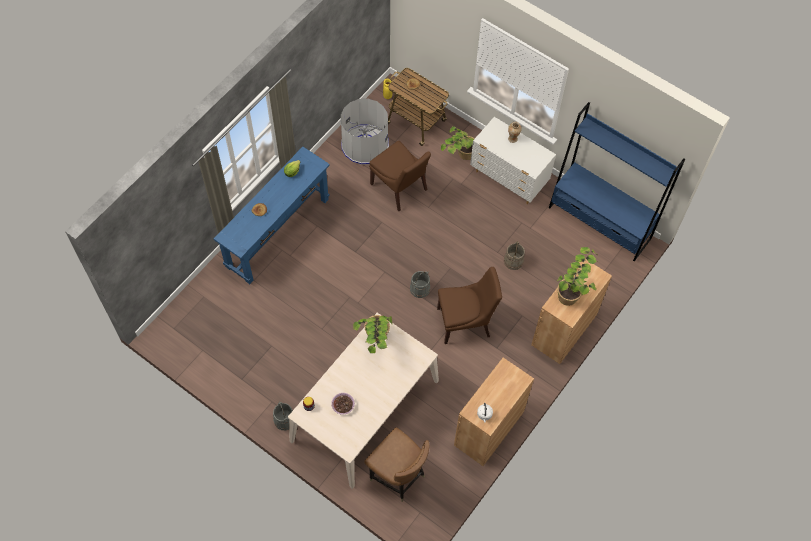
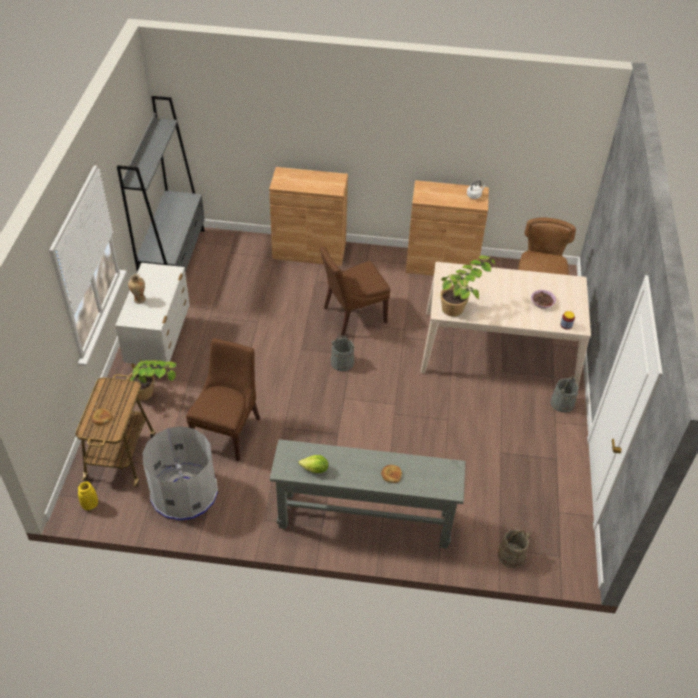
camera: 120 degrees left, 15 degrees down
(278, 232) = (365, 519): blue console table -> grey console table
(465, 322) = (352, 316): brown chair -> brown chair turned 75 degrees counterclockwise
(513, 261) = (260, 306): beige bucket -> beige bucket (511, 555)
(573, 290) = (309, 183): potted plant -> none
(599, 223) = (175, 263): blue bookcase -> grey bookcase

